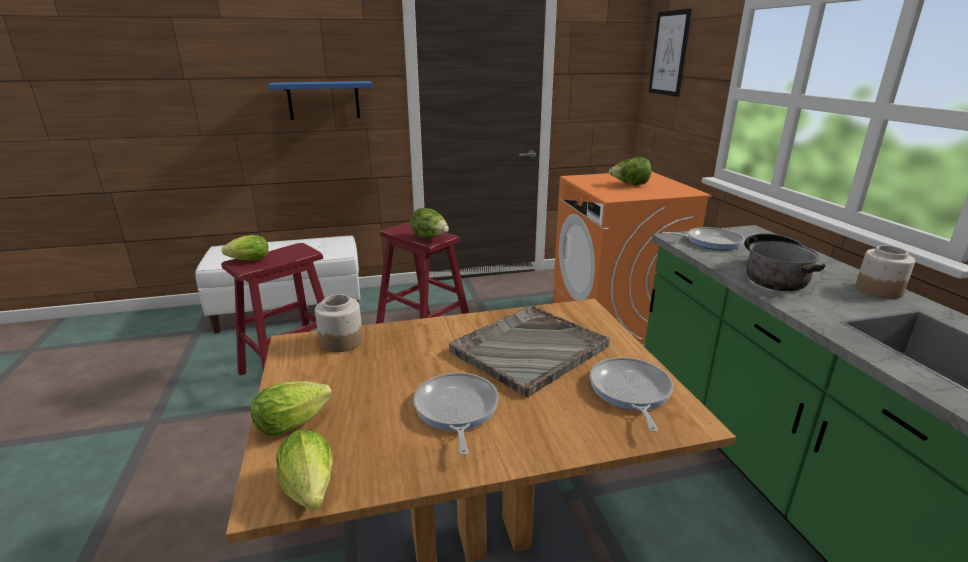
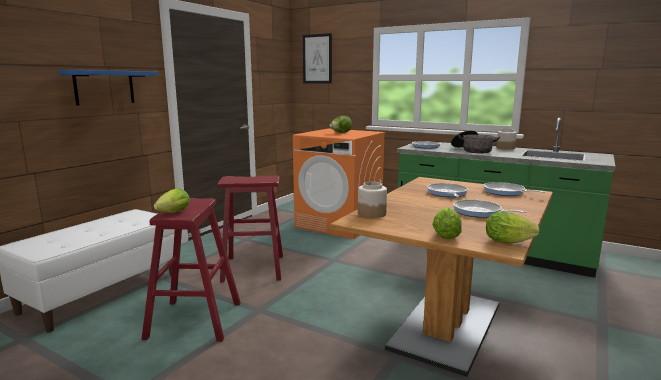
camera: 45 degrees left, 10 degrees down
(430, 238) = (265, 179): lettuce -> none
(528, 349) = (447, 193): grey tray -> frying pan

